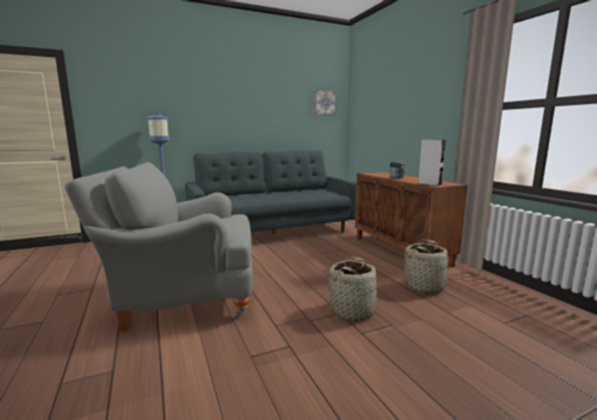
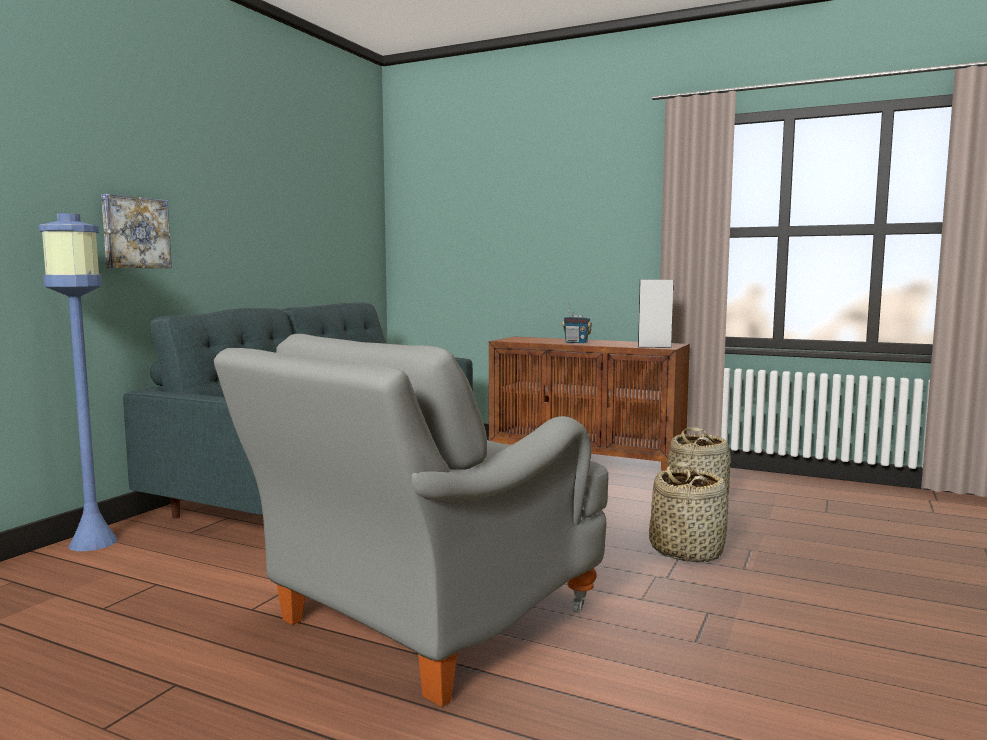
camera: 40 degrees left, 5 degrees down
(324, 102) = (354, 208): picture -> picture (135, 233)

